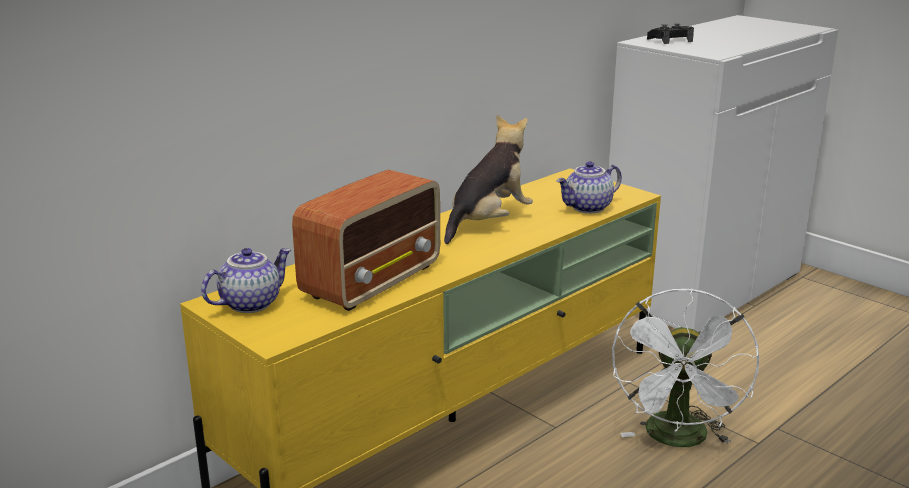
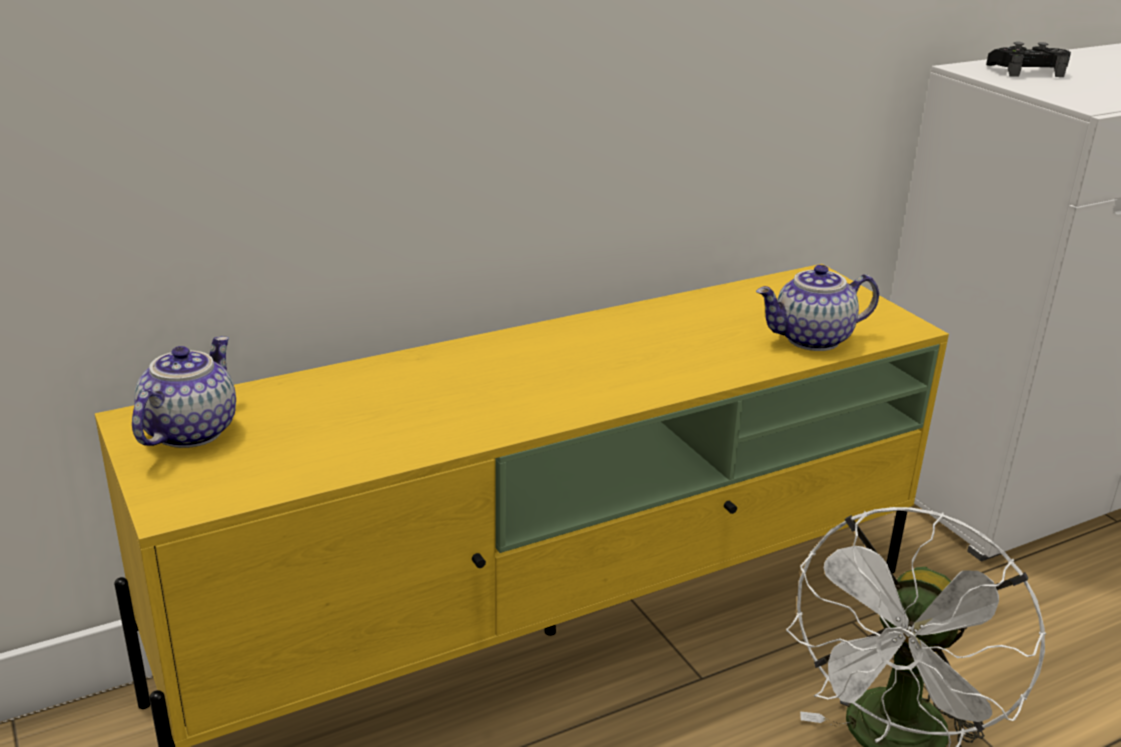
camera: 15 degrees right, 5 degrees up
(250, 303) = (188, 431): teapot -> teapot turned 45 degrees counterclockwise
(373, 281) = (393, 422): radio -> none
(488, 222) = (635, 343): plush toy -> none

